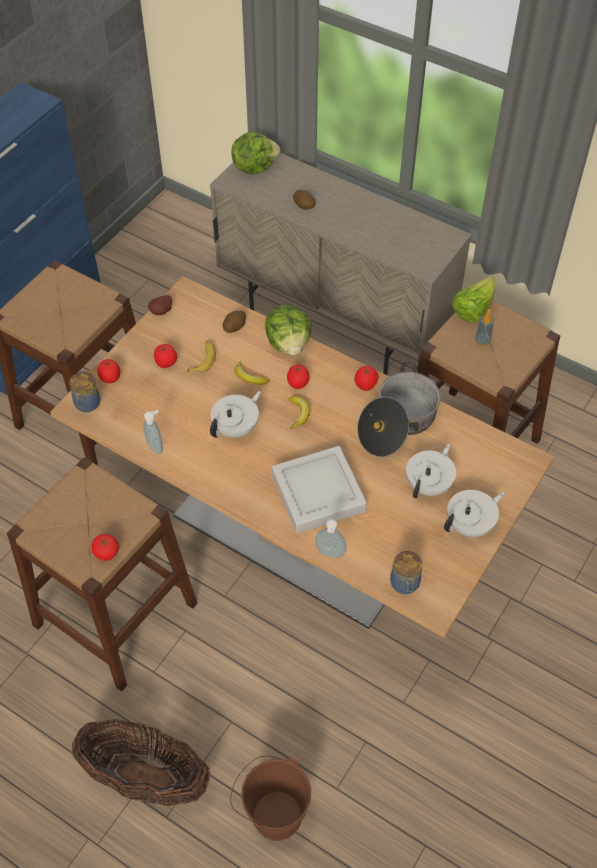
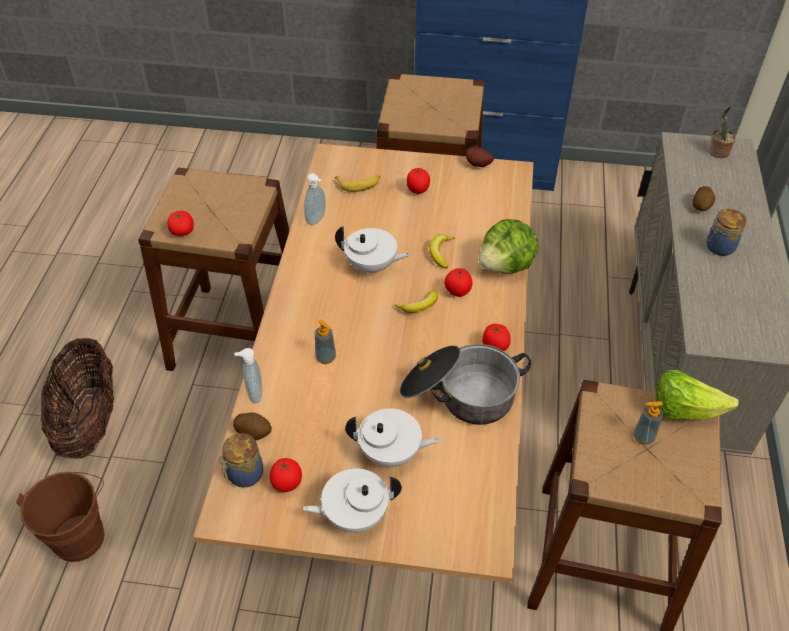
camera: 65 degrees right, 5 degrees down
(87, 404) = (338, 161): jar -> jar (718, 247)
(110, 379) = (375, 163): tomato -> tomato (287, 483)
(203, 359) = (440, 213): banana -> banana (359, 184)
(234, 326) = (497, 219): potato -> potato (254, 432)
(254, 167) = (717, 152): lettuce -> potted plant
(318, 493) = (326, 357): grey tray -> soap dispenser
(470, 525) = (355, 514): white teapot -> white teapot turned 135 degrees clockwise

